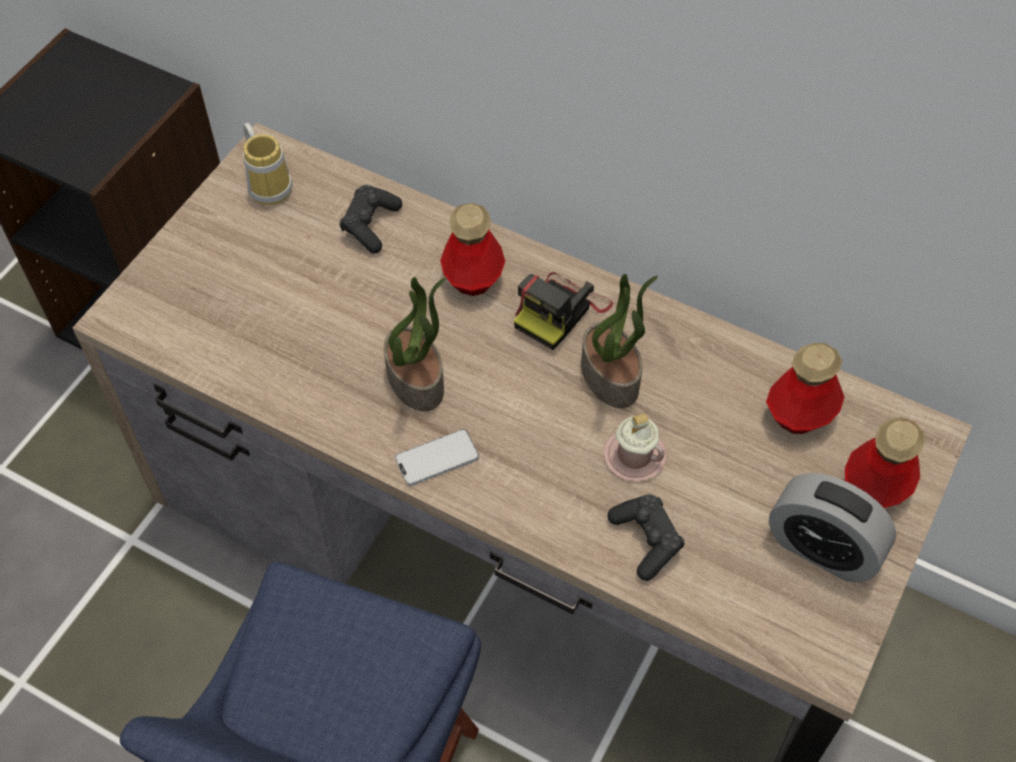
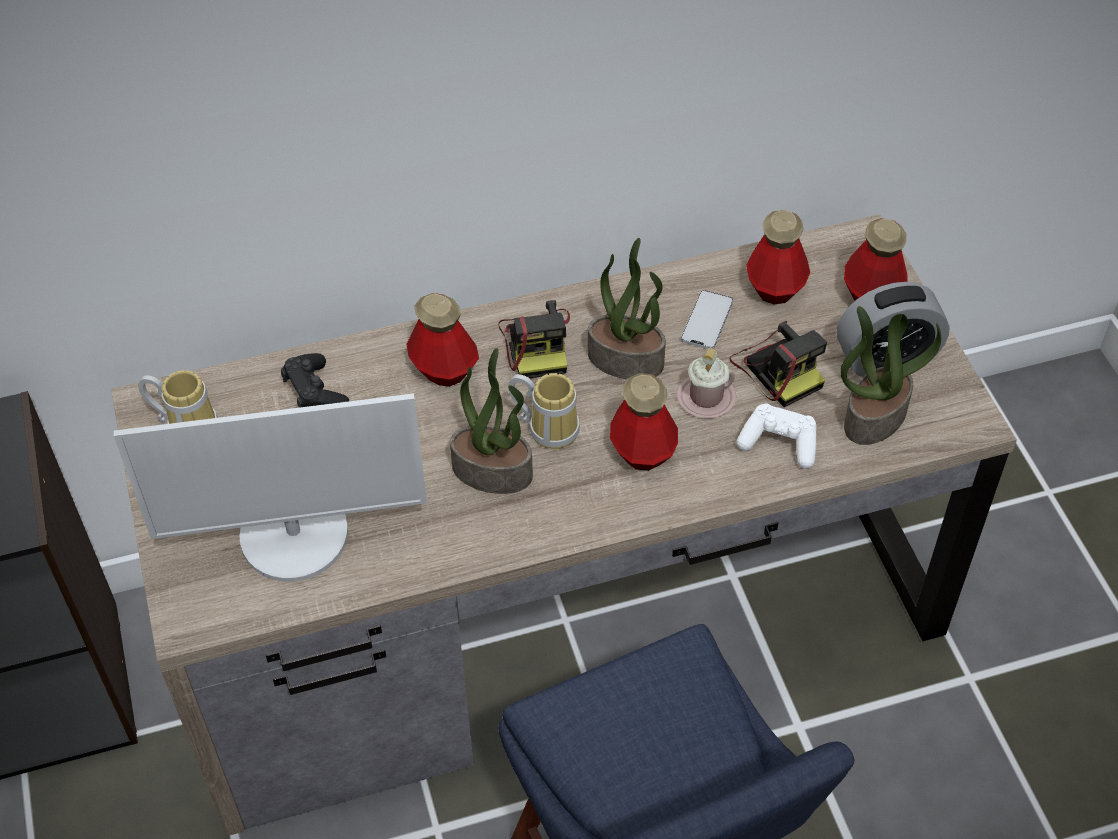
camera: 45 degrees left, 5 degrees down
(241, 315) = (295, 536): none -> monitor
(437, 458) = (576, 510): phone -> phone (707, 321)
(492, 380) = (548, 427): none -> mug
(536, 456) = (643, 451): none -> bottle
(646, 540) = (779, 443): black game controller -> white game controller
(719, 481) = (777, 368): none -> camera
(751, 586) = (874, 416): none -> potted plant

